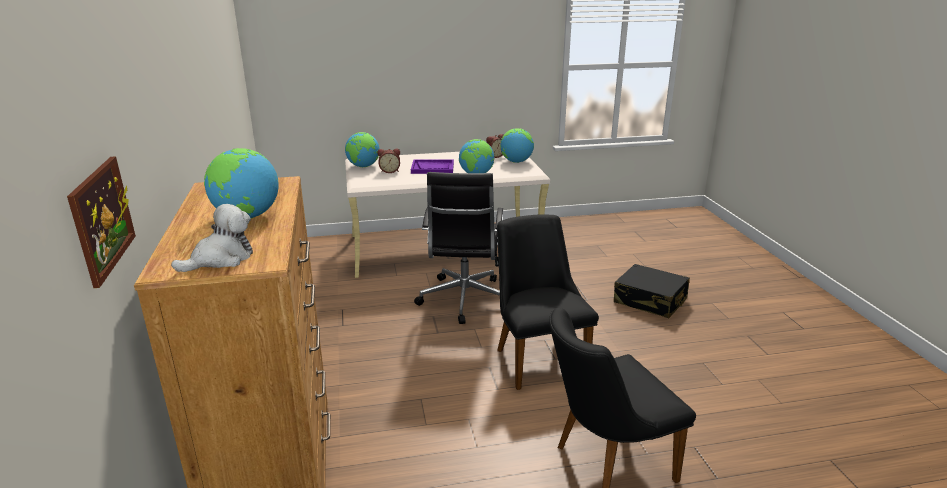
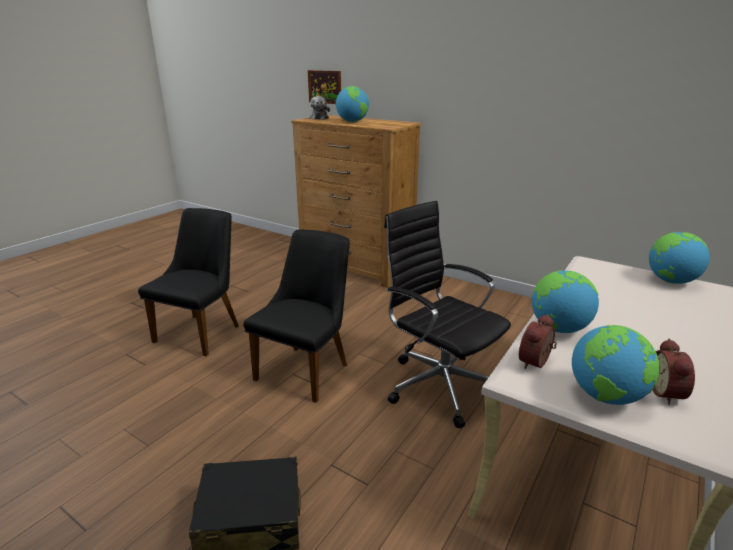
camera: 135 degrees right, 0 degrees up
(390, 171) = (632, 287): alarm clock -> alarm clock (536, 363)
(432, 168) = (624, 314): purple tray -> none
(537, 357) = (308, 368): black chair -> black chair turned 90 degrees counterclockwise

